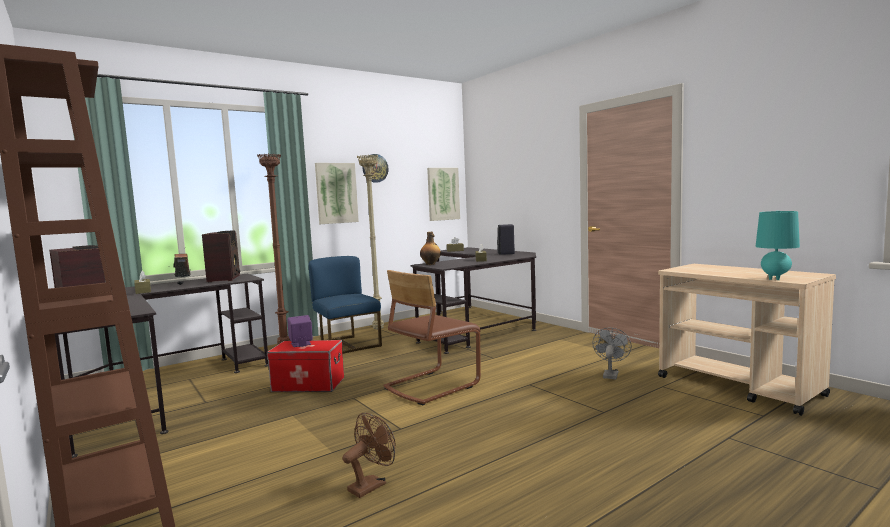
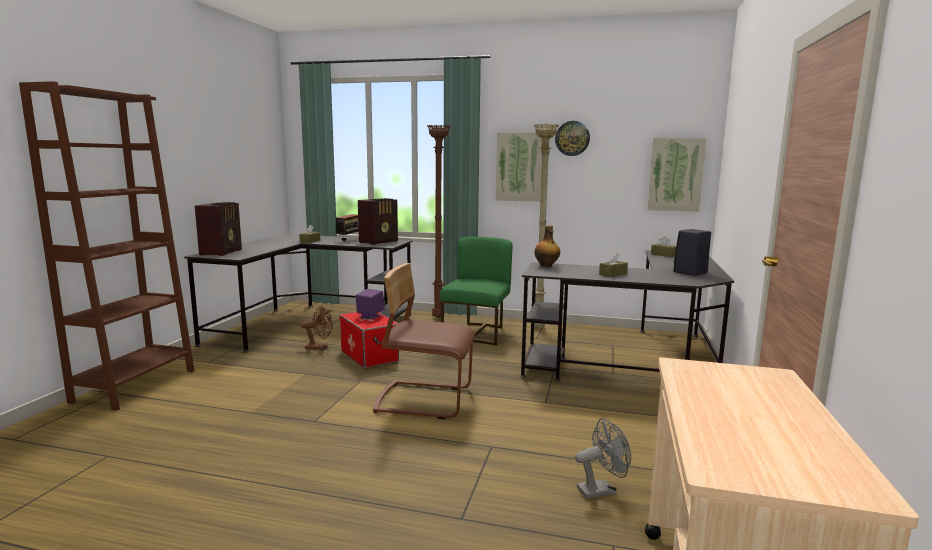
camera: 50 degrees right, 5 degrees up
(347, 345) = (477, 333): blue chair -> green chair
(371, 485) = (202, 447): brown fan -> brown fan (320, 348)
(776, 279) = (711, 450): turquoise table lamp -> none

